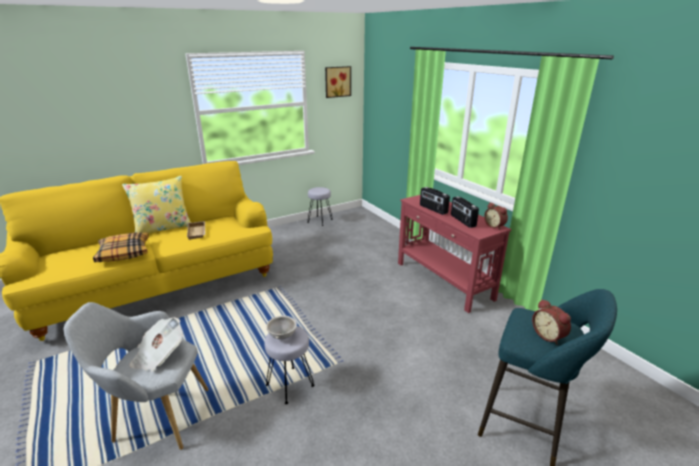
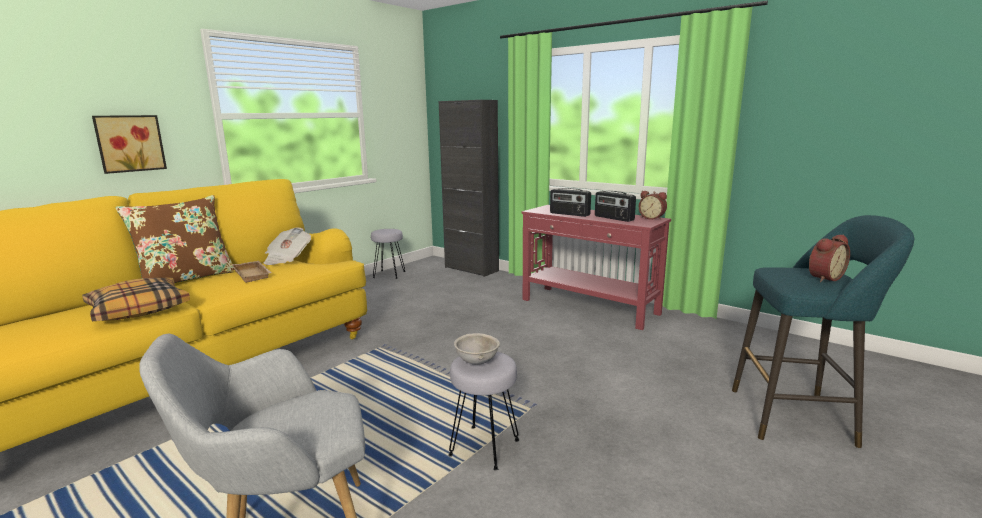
camera: 20 degrees left, 10 degrees down
(159, 355) = (304, 414): newspaper -> newspaper (287, 259)
(163, 228) = (187, 279): yellow pillow -> brown pillow
(337, 81) = (397, 90): picture -> picture (129, 143)
(380, 225) = (471, 269): none -> black cabinet
(549, 335) = (823, 278): alarm clock -> alarm clock turned 75 degrees counterclockwise

